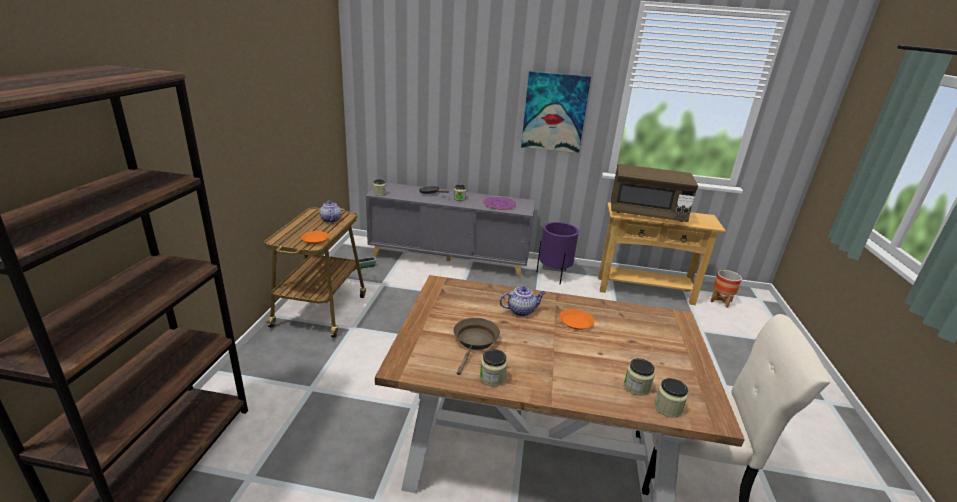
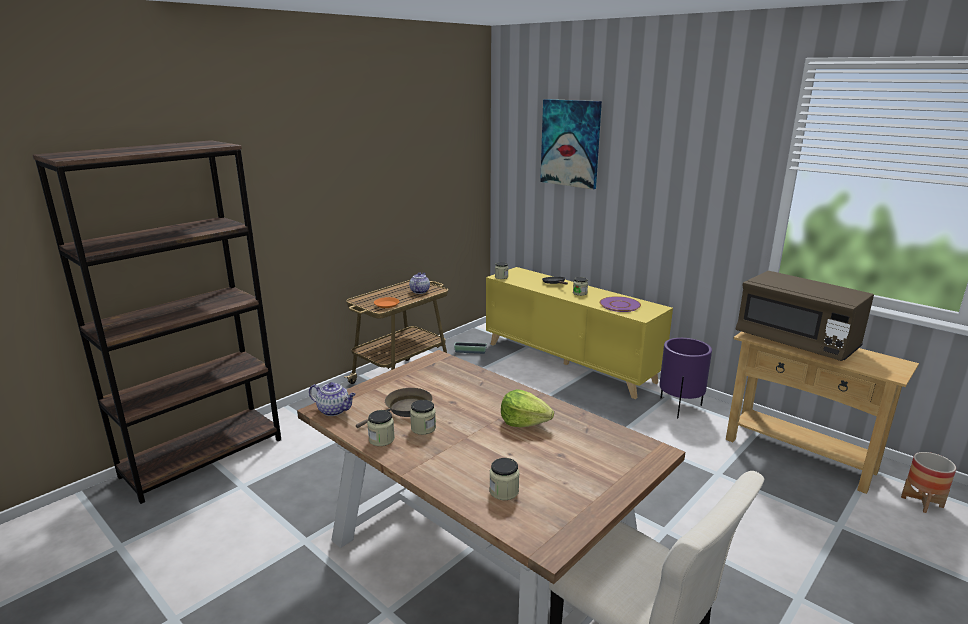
camera: 35 degrees right, 5 degrees down
(450, 258) = (569, 362): grey cabinet -> yellow cabinet
(521, 310) = (482, 398): teapot -> teapot (334, 410)
(554, 112) = (697, 200): picture -> picture (570, 143)
(575, 322) = (524, 422): orange plate -> lettuce
(667, 408) = (510, 518): jar -> jar (423, 428)

